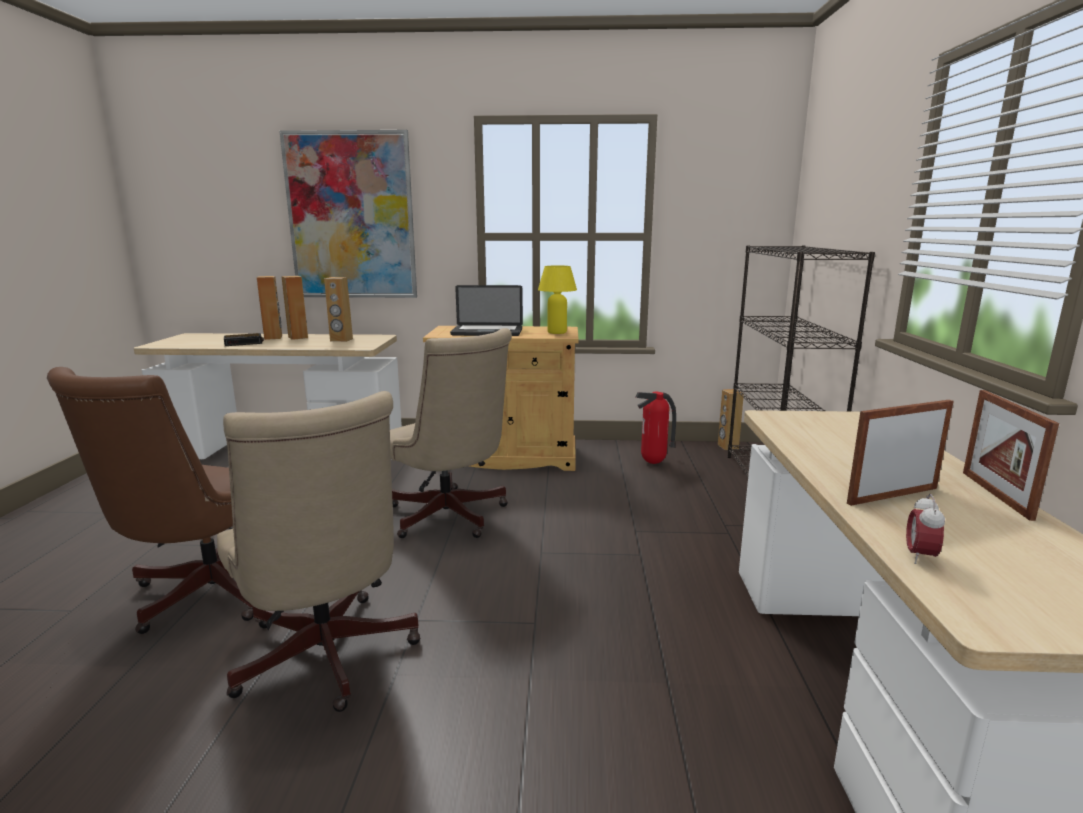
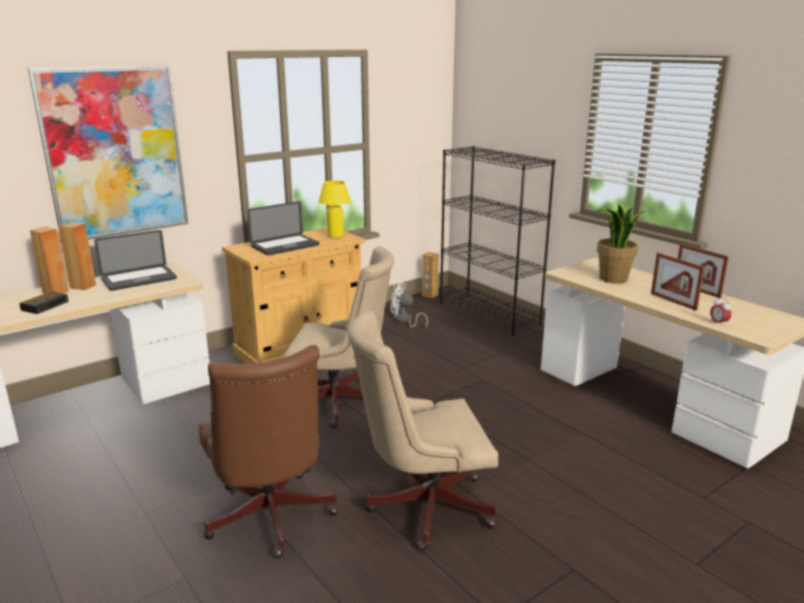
camera: 40 degrees left, 5 degrees up
(326, 661) = (422, 506): beige office chair -> beige office chair turned 150 degrees clockwise
(341, 340) = (139, 279): brown speaker -> laptop
(653, 463) = (404, 320): fire extinguisher -> white fan
(843, 441) = (613, 279): none -> potted plant
(892, 496) = (673, 301): picture frame -> picture frame turned 60 degrees counterclockwise

